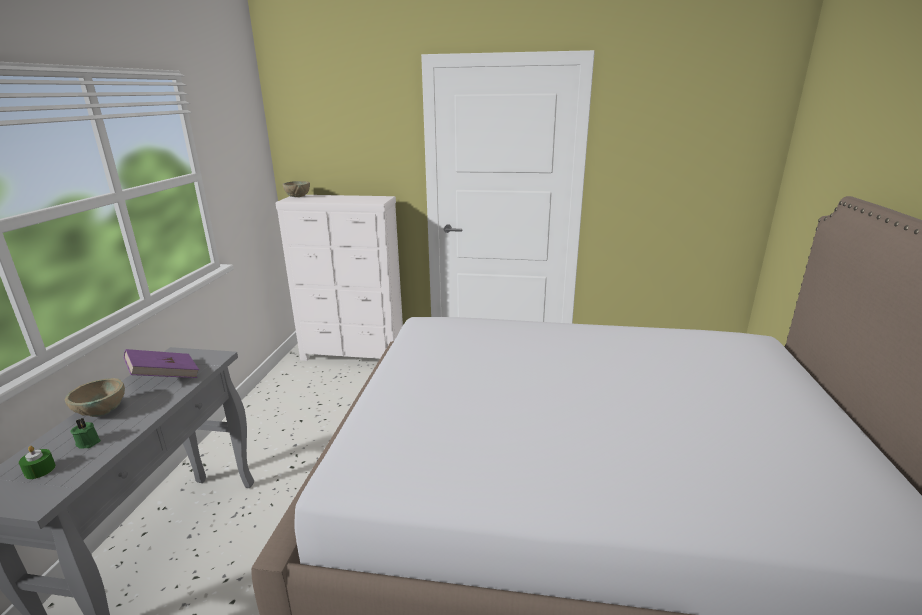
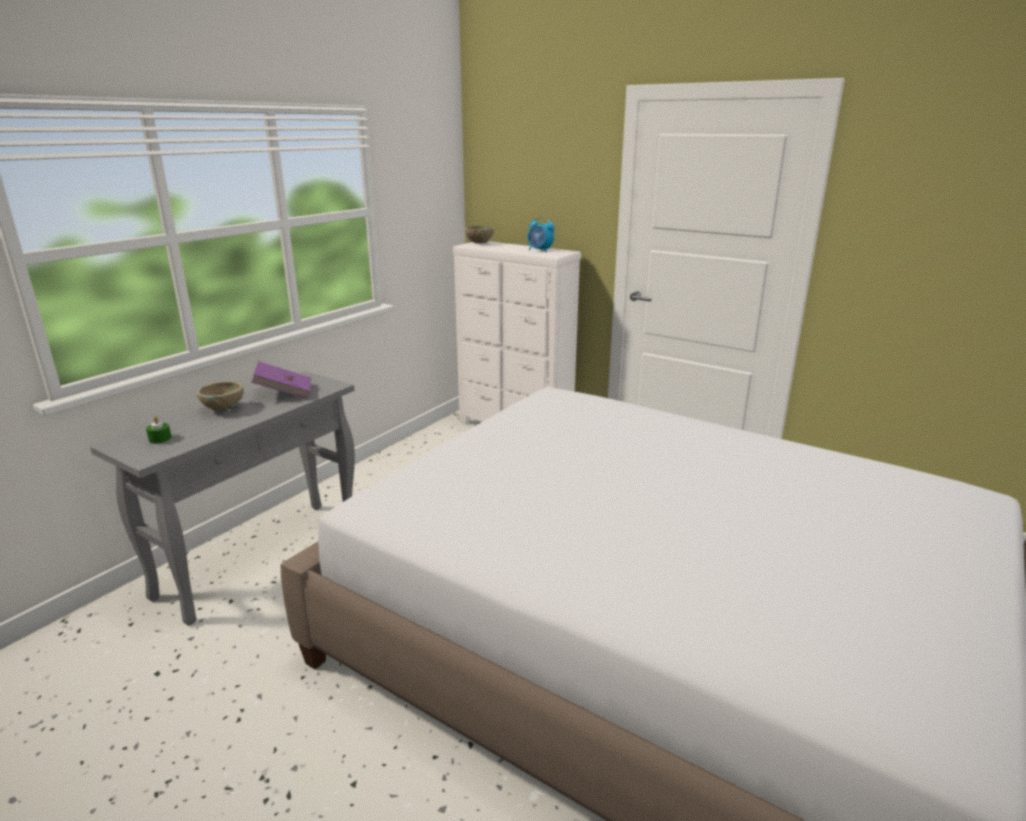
camera: 25 degrees right, 0 degrees up
(88, 442) = (201, 428): green candle -> none
(361, 198) = (540, 250): none -> alarm clock

